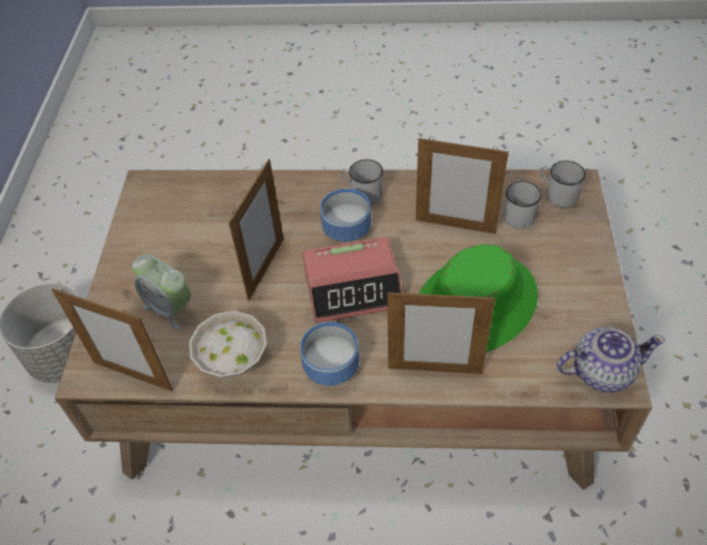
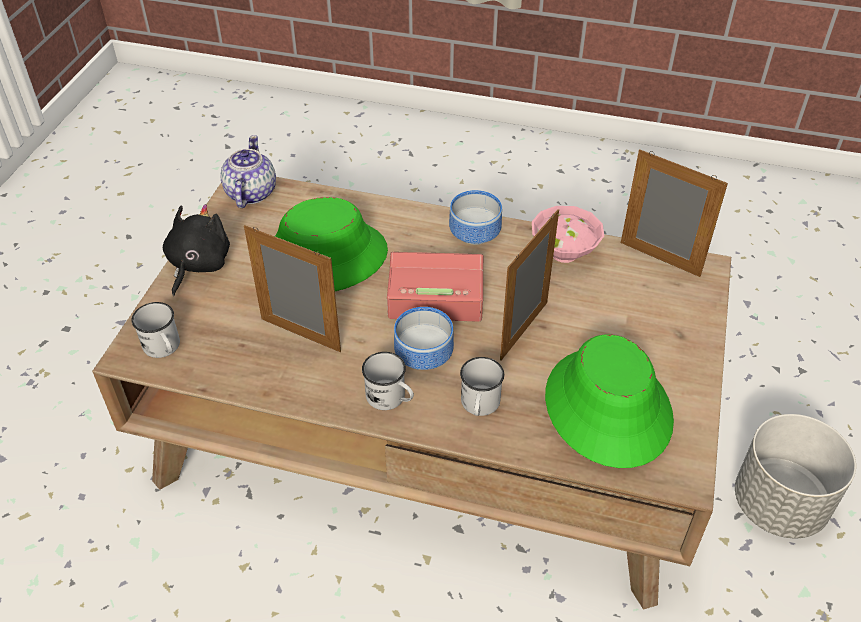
camera: 170 degrees left, 5 degrees down
(170, 308) = (629, 310): alarm clock -> none
(195, 219) = (607, 407): none -> green hat
(232, 363) = (565, 253): white bowl -> pink bowl
(435, 370) = (385, 217): picture frame -> none
(518, 213) = (223, 335): white mug -> white mug (479, 406)
(588, 271) = (197, 265): none -> black plush toy
(601, 371) = (250, 193): teapot -> teapot turned 90 degrees clockwise

